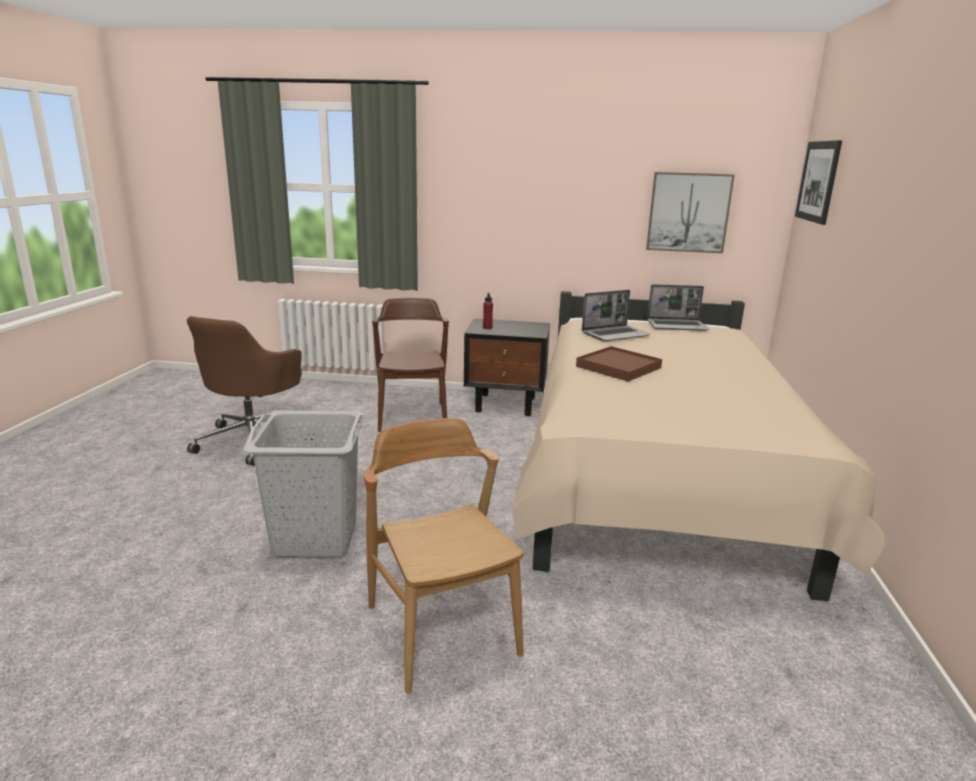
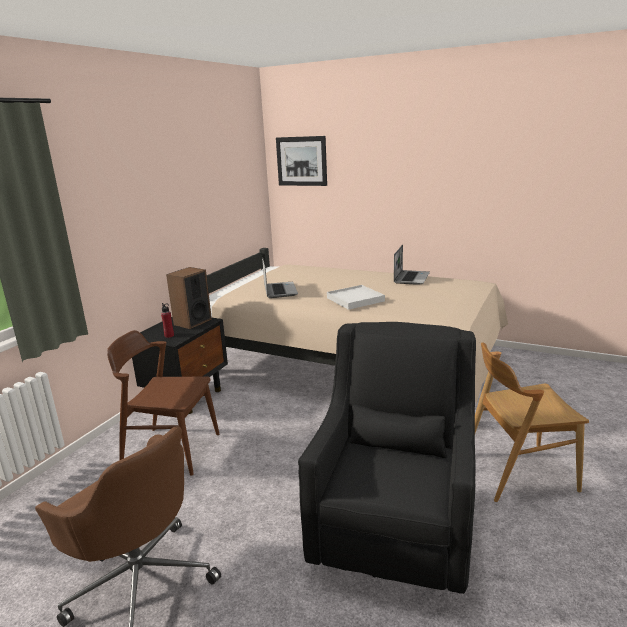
camera: 70 degrees left, 0 degrees up
(316, 538) = (395, 528): grey laundry basket -> black armchair
(528, 329) = (192, 322): none -> speaker
(618, 367) = (355, 299): brown tray -> white tray
(677, 326) = (272, 274): laptop -> laptop (411, 278)
(688, 212) = (230, 195): picture -> none

